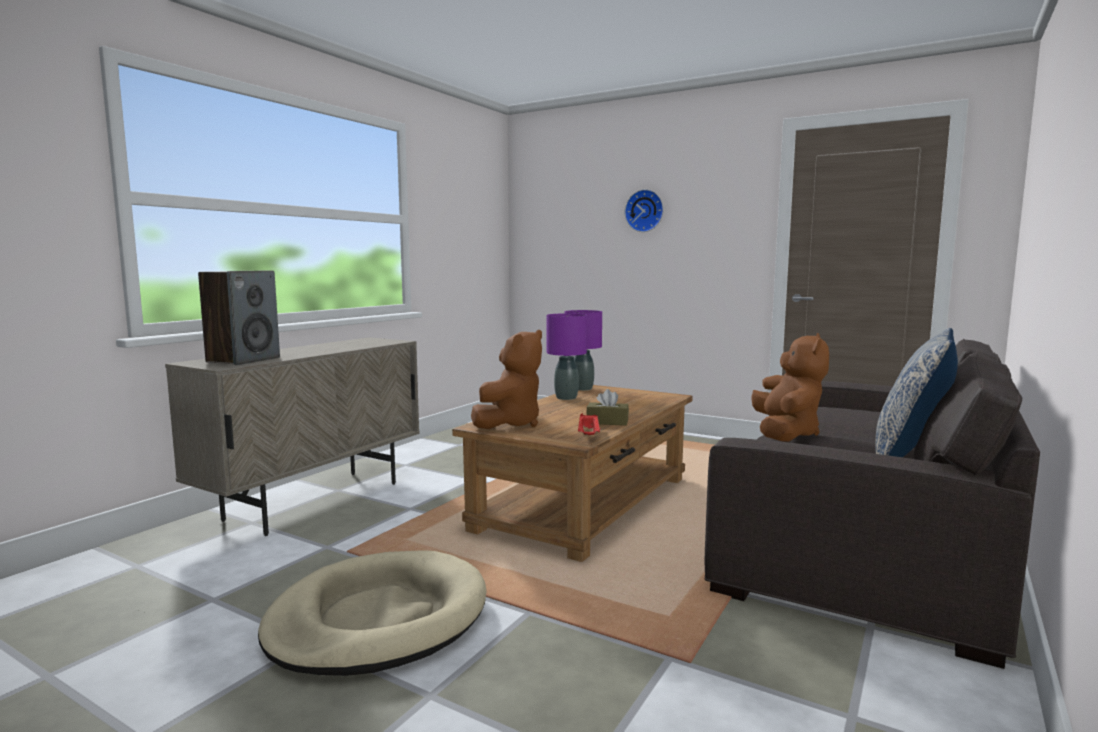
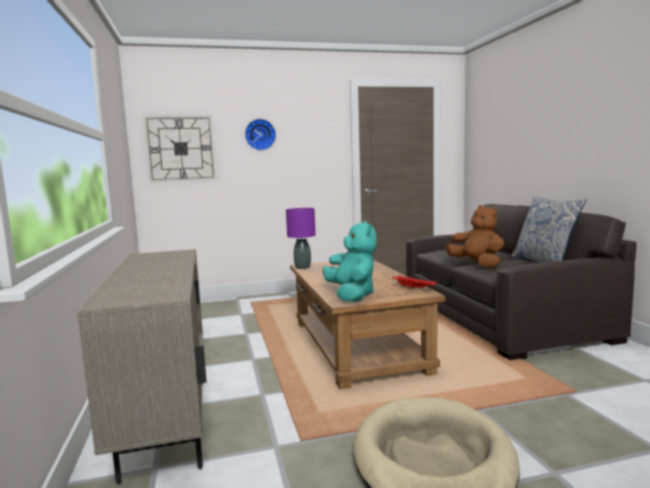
camera: 45 degrees left, 0 degrees up
(243, 360) = (151, 288): speaker -> none
(510, 423) = (351, 295): brown plush toy -> turquoise plush toy
(555, 230) = (180, 148): none -> wall clock
(566, 398) = (316, 274): purple table lamp -> none
(607, 422) = (393, 280): brown tissue box -> none

